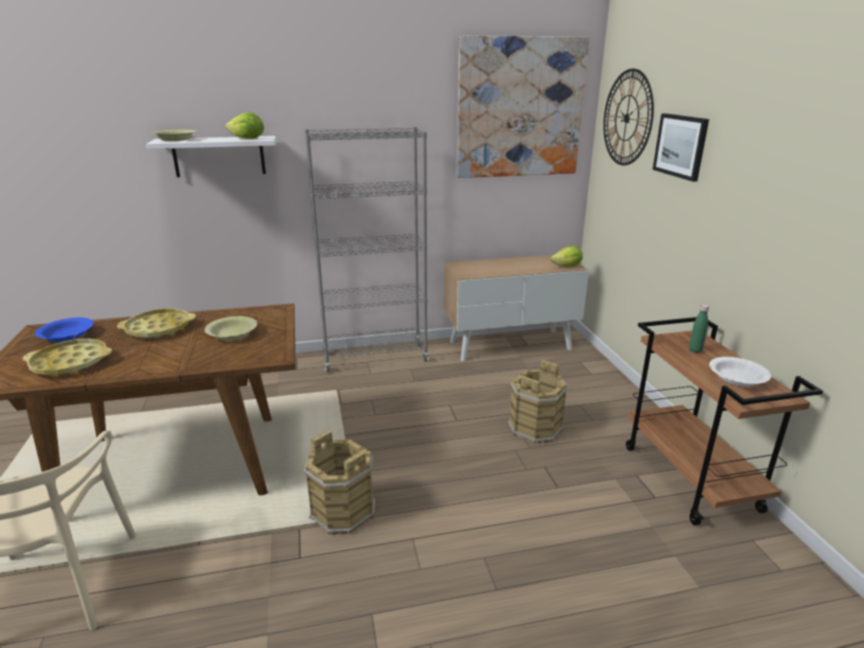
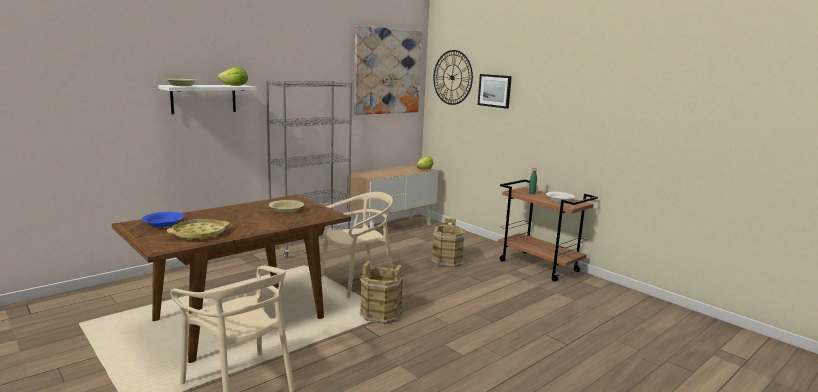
camera: 30 degrees left, 10 degrees down
(158, 328) = (227, 214): yellow tray -> none
(372, 436) = (357, 281): none -> beige chair

